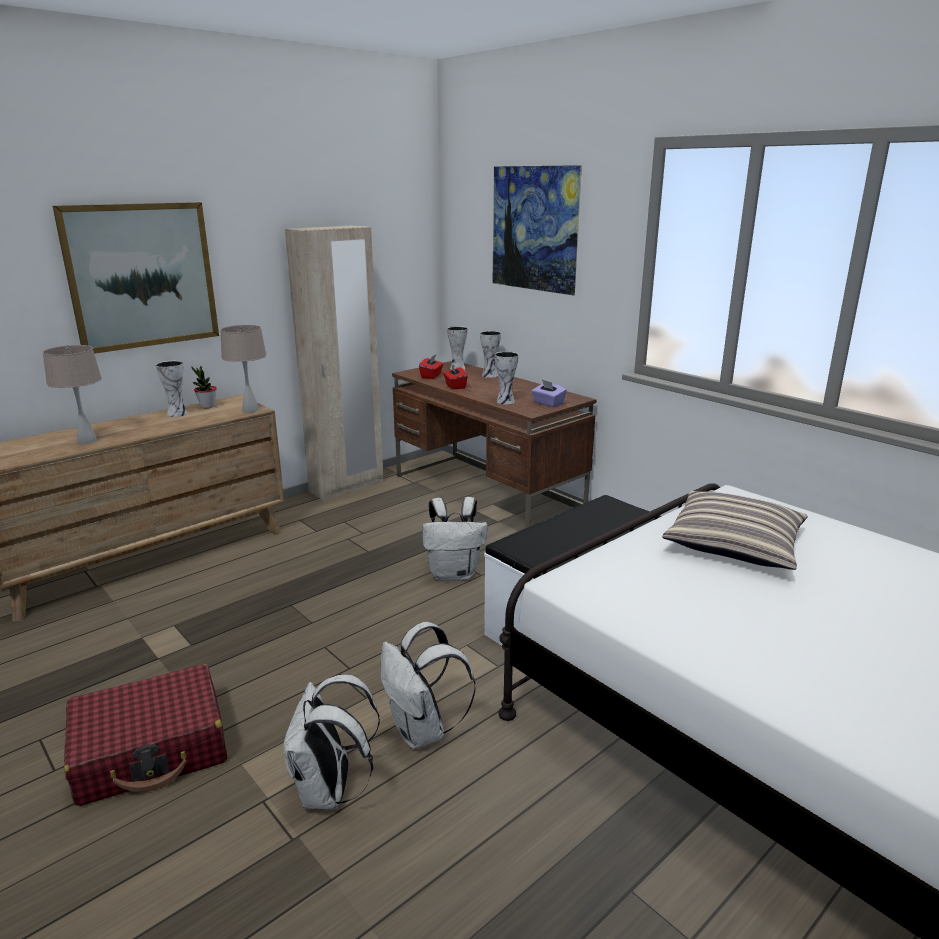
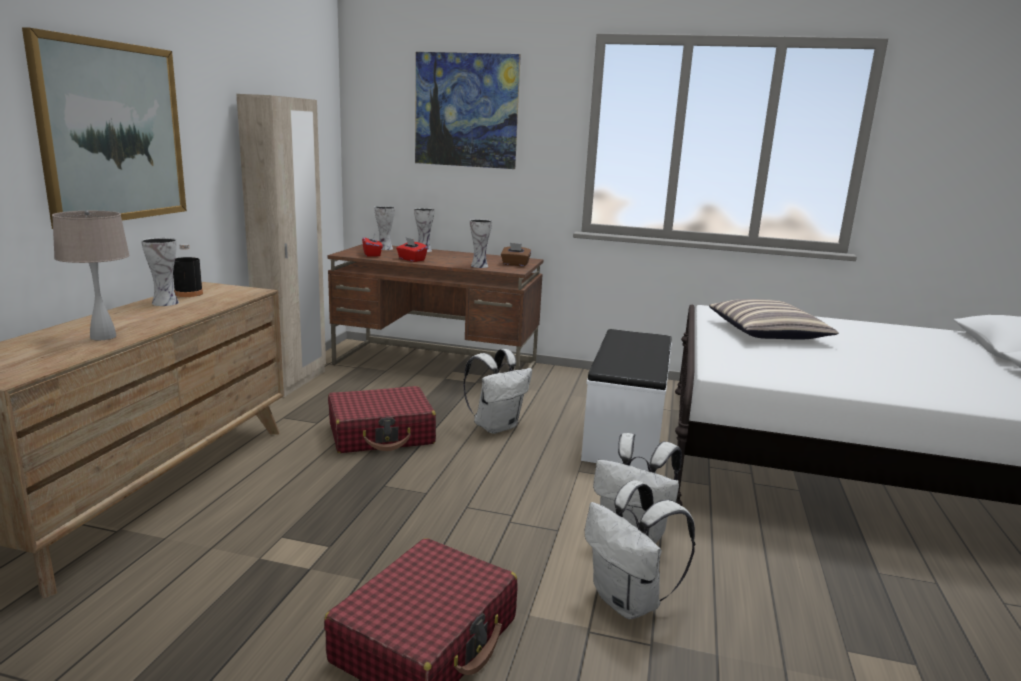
camera: 35 degrees left, 5 degrees down
(207, 406) = (188, 294): potted plant -> black bottle
(250, 410) = (250, 292): beige table lamp -> none
(349, 555) = (381, 434): none -> red suitcase
(548, 403) = (515, 264): purple tissue box -> brown tissue box

